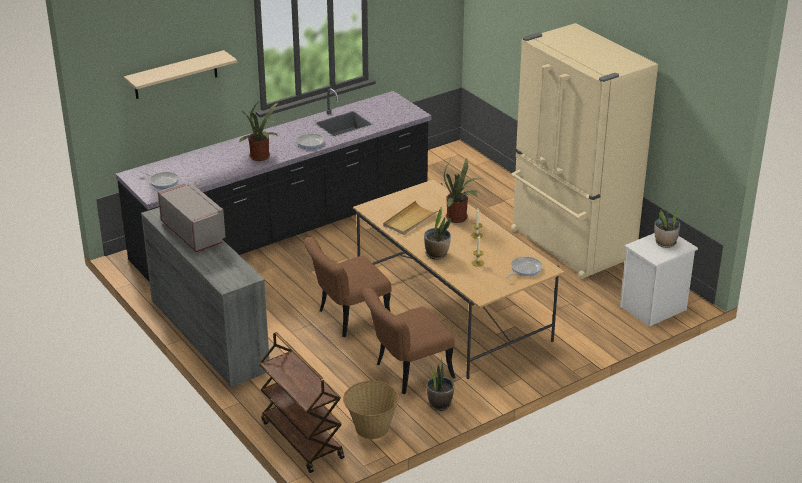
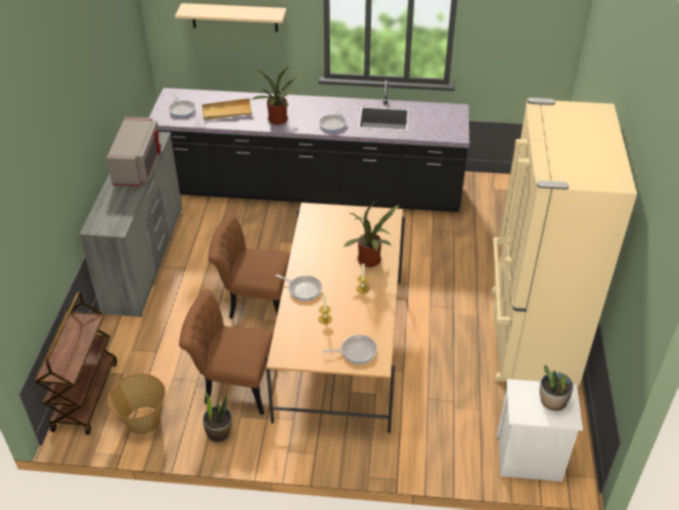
camera: 40 degrees right, 10 degrees up
(410, 220) = (327, 241): beige tray -> beige tray (227, 111)
(437, 254) = (303, 289): potted plant -> frying pan

